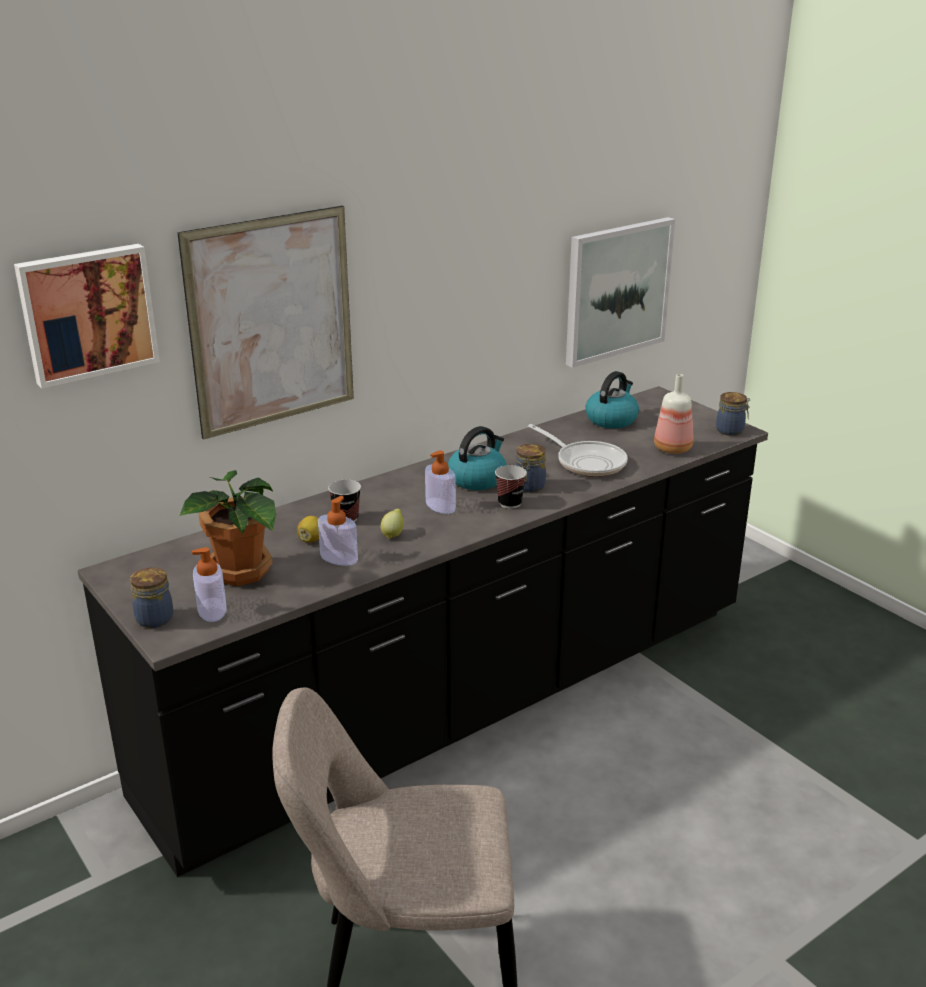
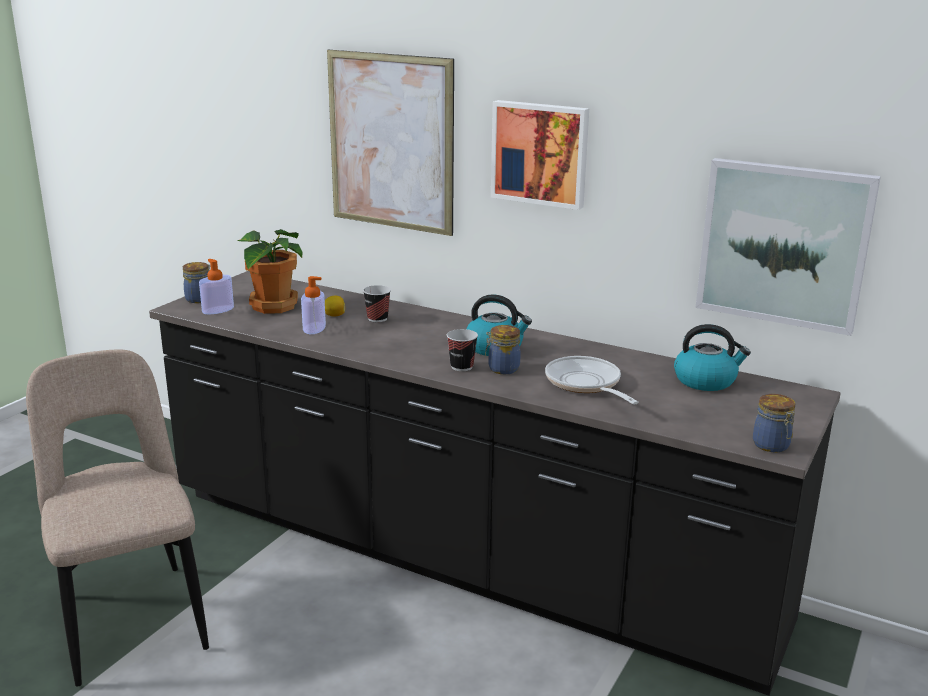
camera: 65 degrees right, 5 degrees down
(87, 313) = (271, 93): picture -> picture (540, 153)
(393, 534) = (366, 337): lemon -> none
(440, 506) = (430, 343): soap dispenser -> none
(586, 462) = (585, 384): frying pan -> frying pan turned 135 degrees clockwise
(672, 448) = (676, 419): bottle -> none

